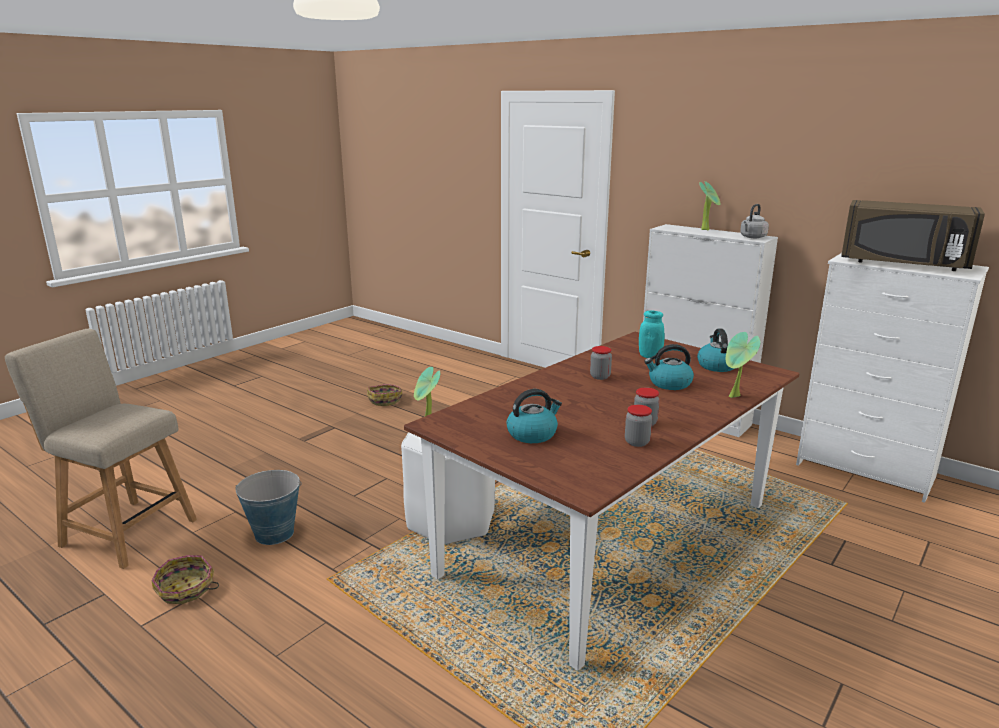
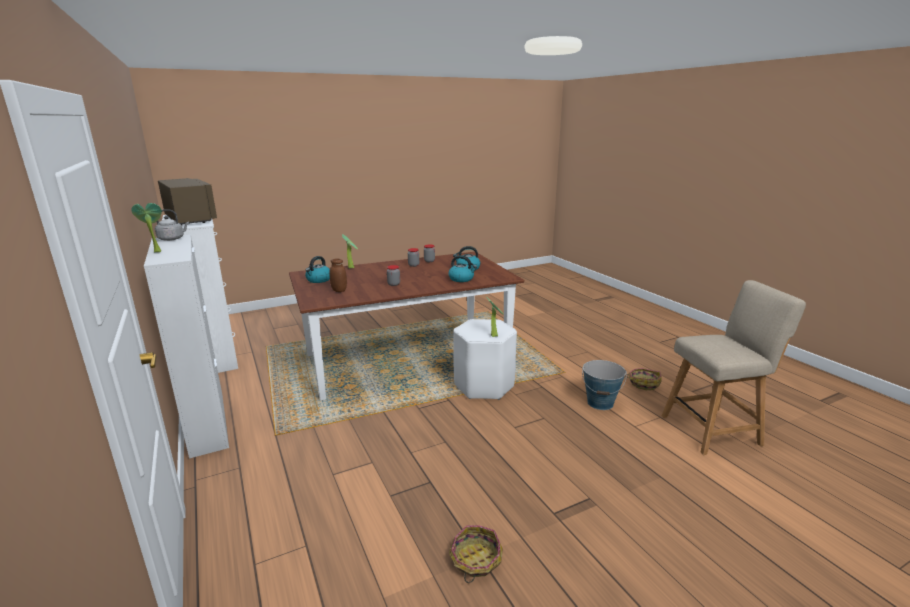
camera: 155 degrees left, 0 degrees up
(125, 531) = (714, 429): beige chair -> beige chair turned 60 degrees counterclockwise
(650, 356) = (339, 290): turquoise jar -> brown jar
(669, 383) = (366, 276): kettle -> kettle (461, 279)

